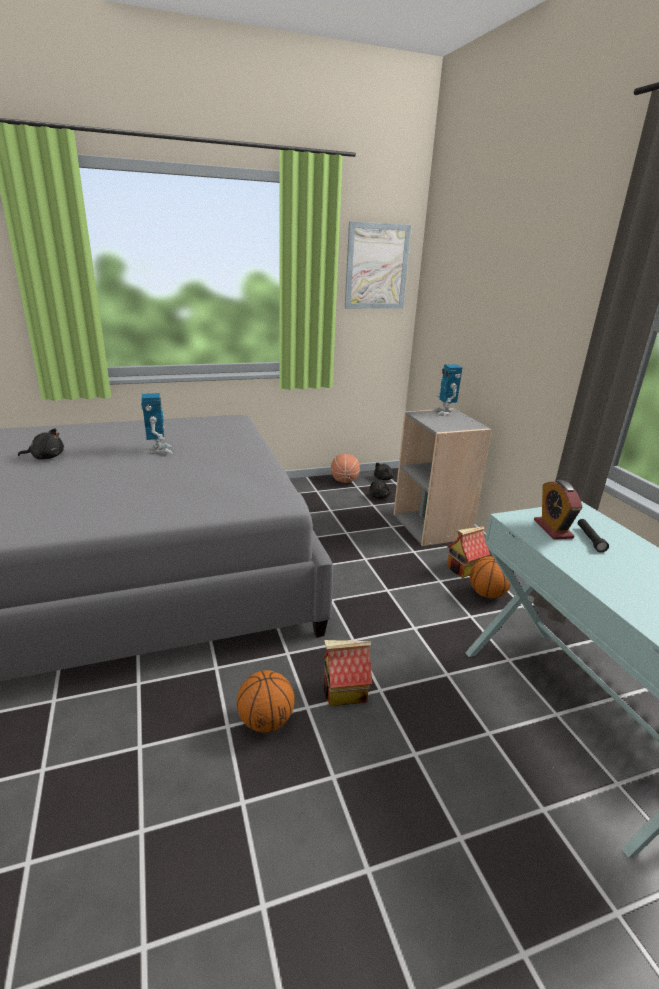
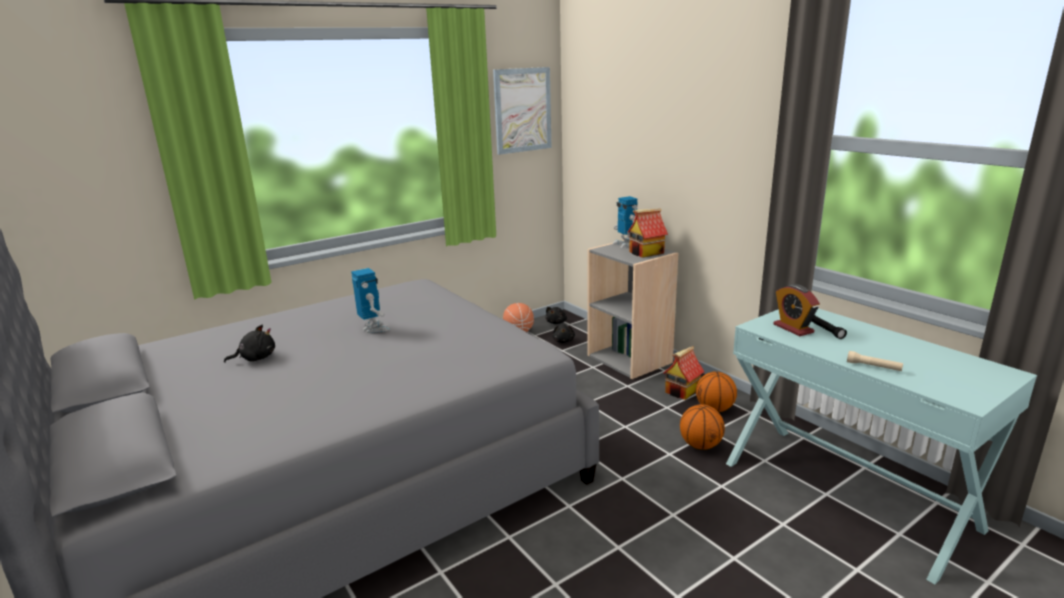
camera: 15 degrees left, 5 degrees down
(265, 721) = (588, 570): basketball -> basketball (700, 445)
(344, 692) = (643, 525): toy house -> toy house (646, 253)
(615, 593) = (873, 367): none -> beige flashlight

